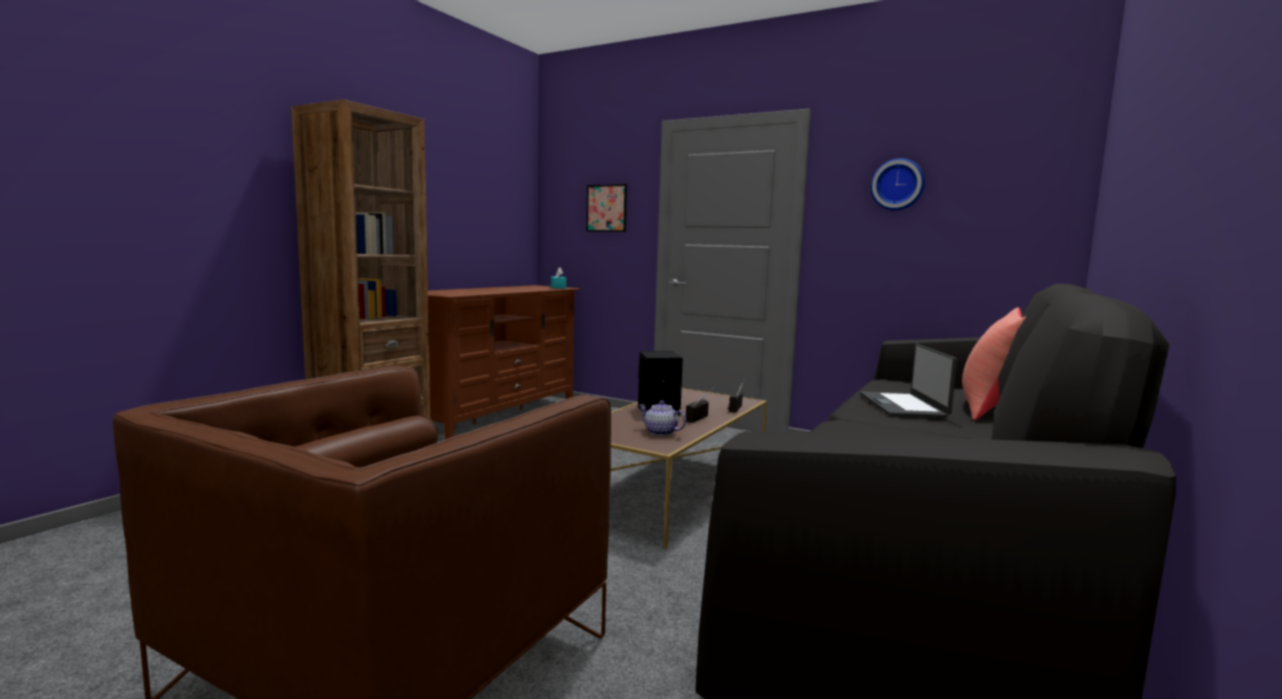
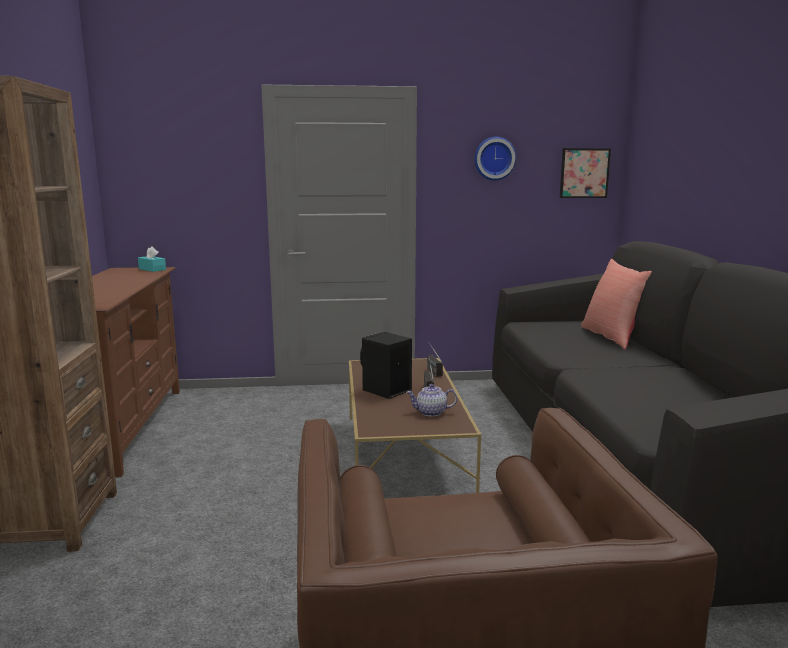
camera: 35 degrees left, 5 degrees up
(606, 208) = (199, 177): picture -> picture (584, 173)
(903, 406) = (573, 346): laptop -> none

